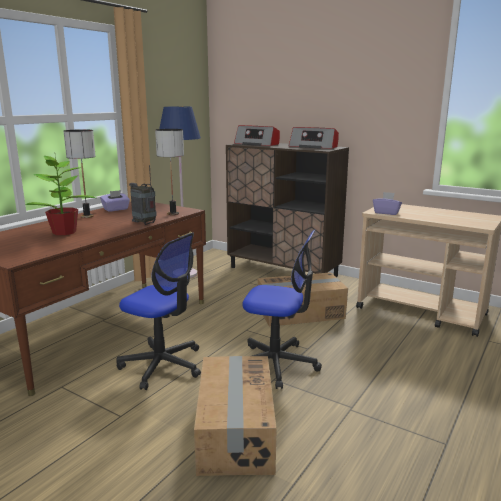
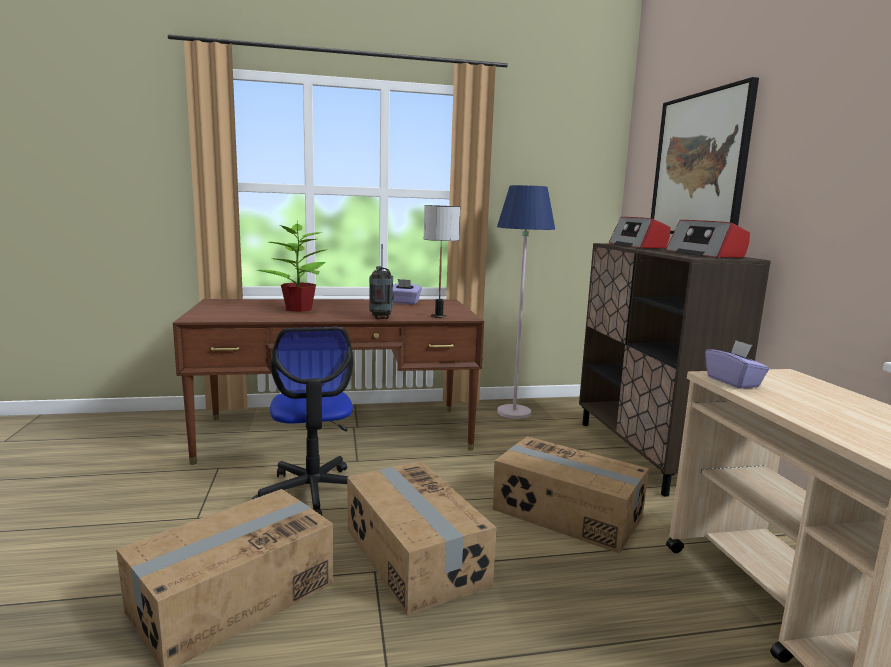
camera: 45 degrees right, 5 degrees down
(87, 216) = (361, 302): table lamp -> none
(277, 364) = (413, 556): office chair -> cardboard box
(283, 91) = (699, 165): none -> picture

